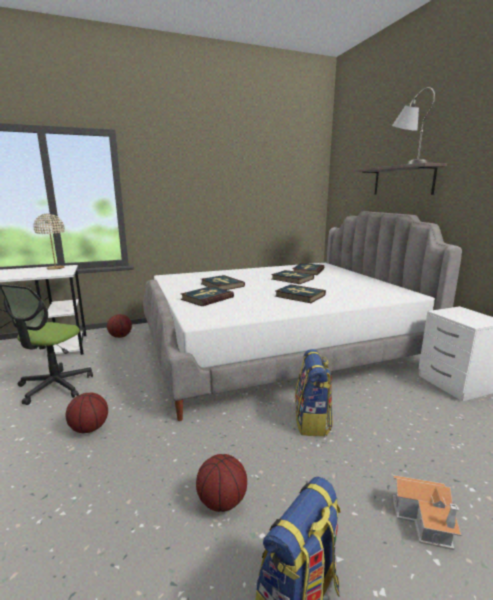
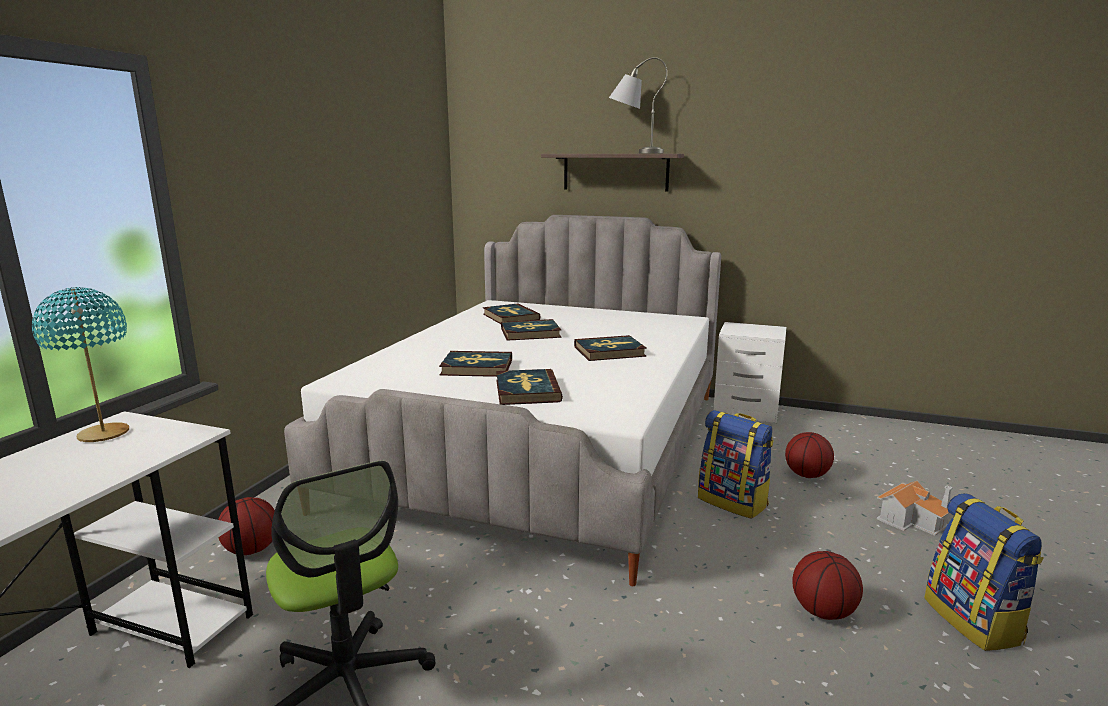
camera: 50 degrees left, 0 degrees up
(55, 268) = (103, 434): beige table lamp -> turquoise table lamp
(89, 428) = (562, 674): basketball -> basketball (806, 475)

